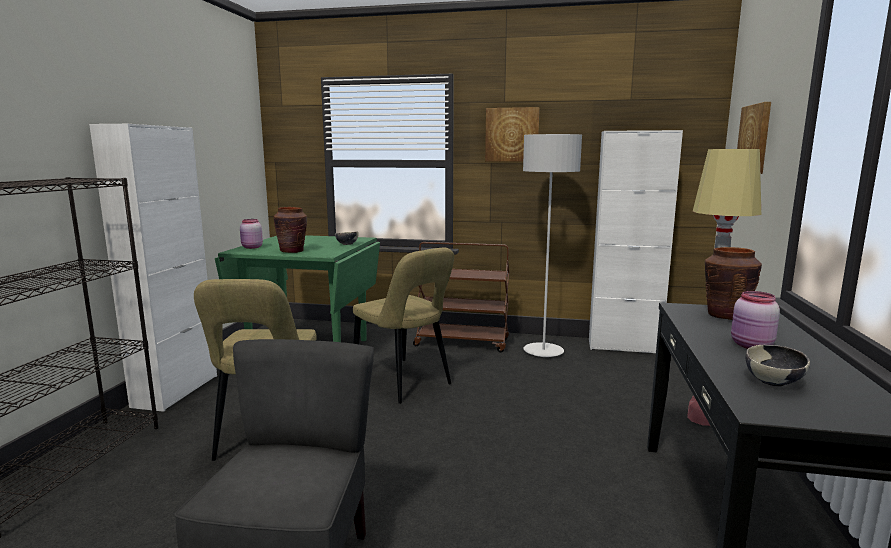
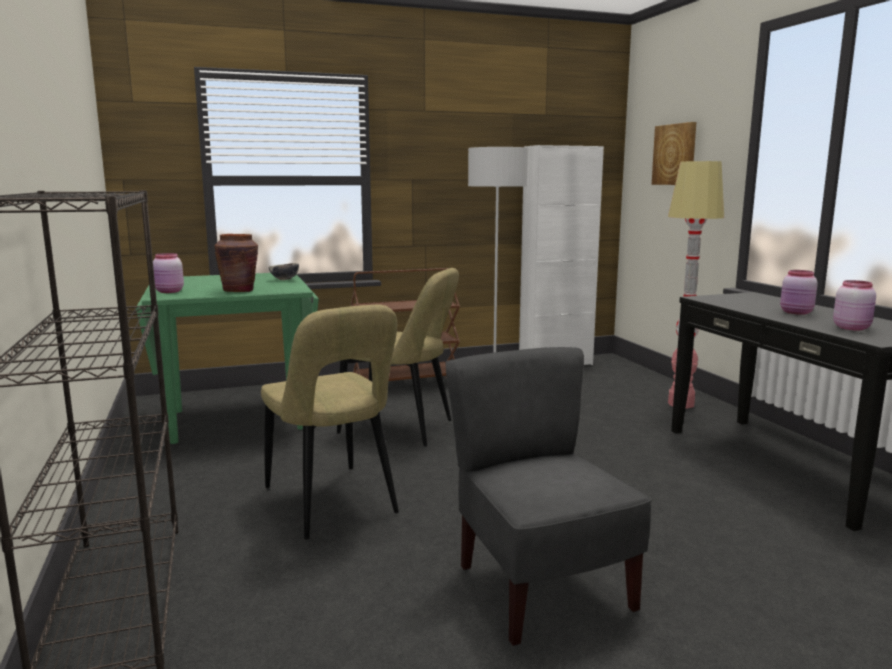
camera: 30 degrees left, 0 degrees up
(176, 391) = (130, 493): white cabinet -> none
(512, 135) = (434, 148): picture -> none
(726, 315) = (741, 299): brown vase -> none
(773, 382) = (852, 328): bowl -> pink jar

